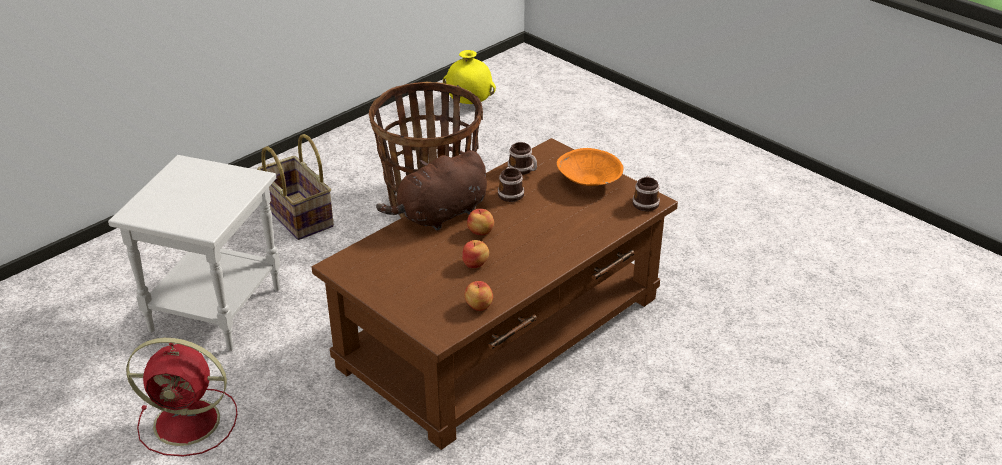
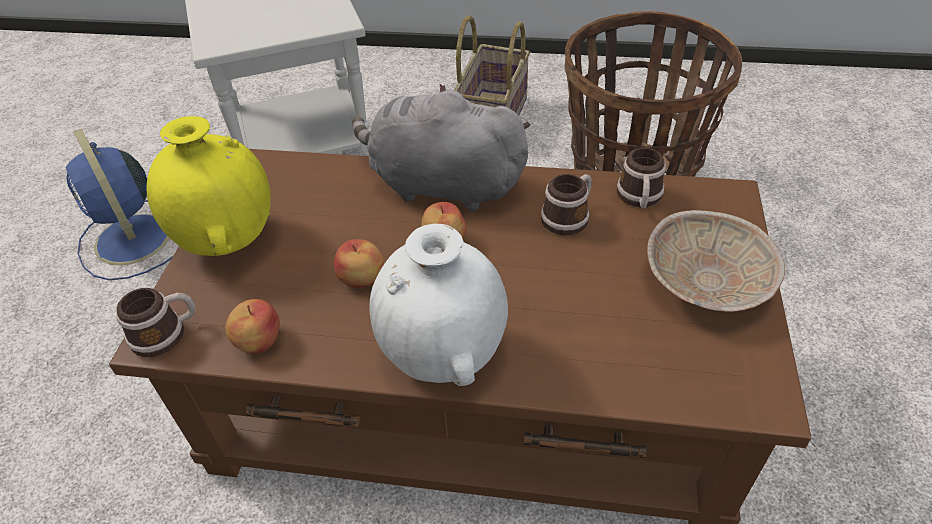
camera: 55 degrees right, 10 degrees up
(190, 422) = (134, 241): red fan -> blue fan
(440, 215) = (441, 185): brown plush toy -> grey plush toy
(469, 103) = (833, 107): yellow vase -> yellow vase (228, 240)
(548, 261) = (443, 356): none -> white vase
(590, 182) = (706, 284): orange bowl -> beige bowl
(645, 202) = (746, 389): mug -> mug (166, 333)

